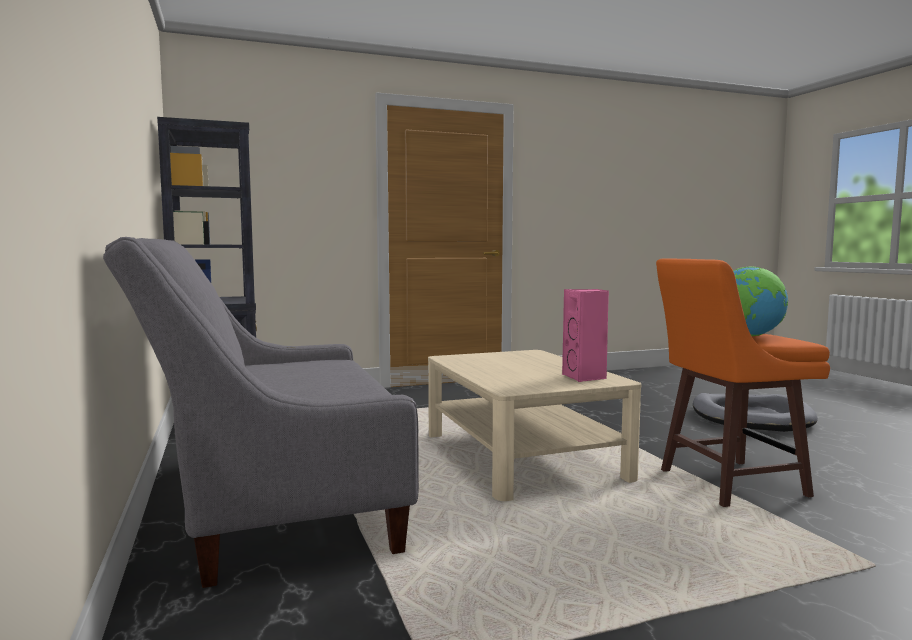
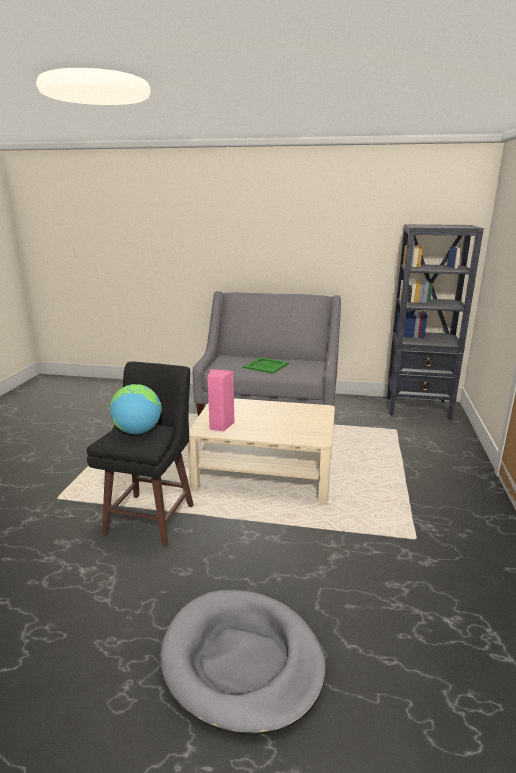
camera: 120 degrees right, 15 degrees up
(310, 381) = (266, 366): none -> green tray
(728, 483) = (152, 517): orange stool -> black stool

